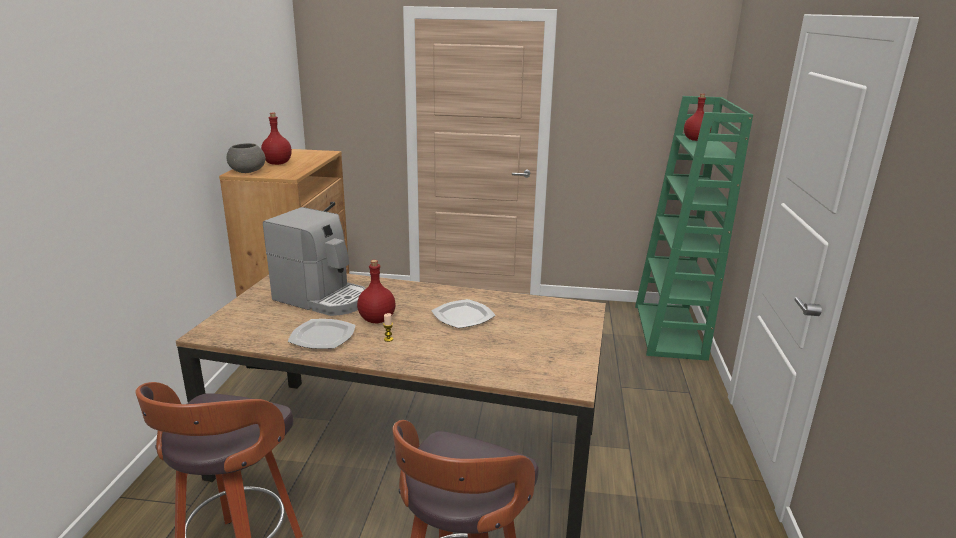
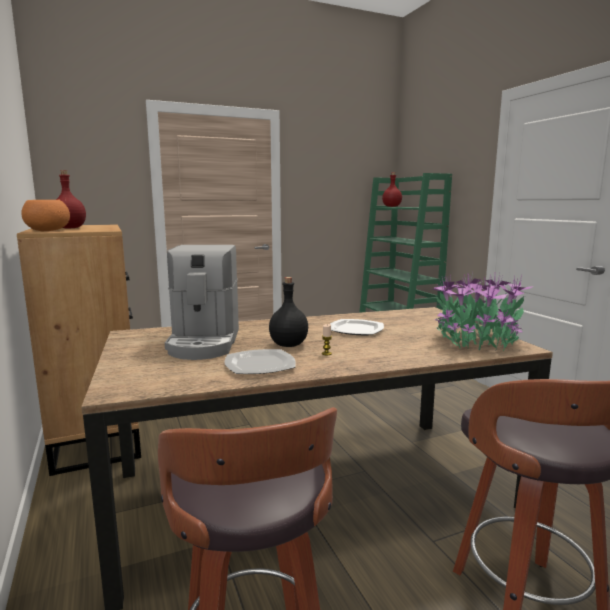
camera: 30 degrees left, 10 degrees down
(247, 171) = (47, 231): grey bowl -> orange bowl
(322, 299) = (205, 342): coffee machine -> coffee machine turned 90 degrees clockwise
(376, 320) = (288, 345): red bottle -> black bottle
(548, 364) = (477, 340): none -> potted plant

